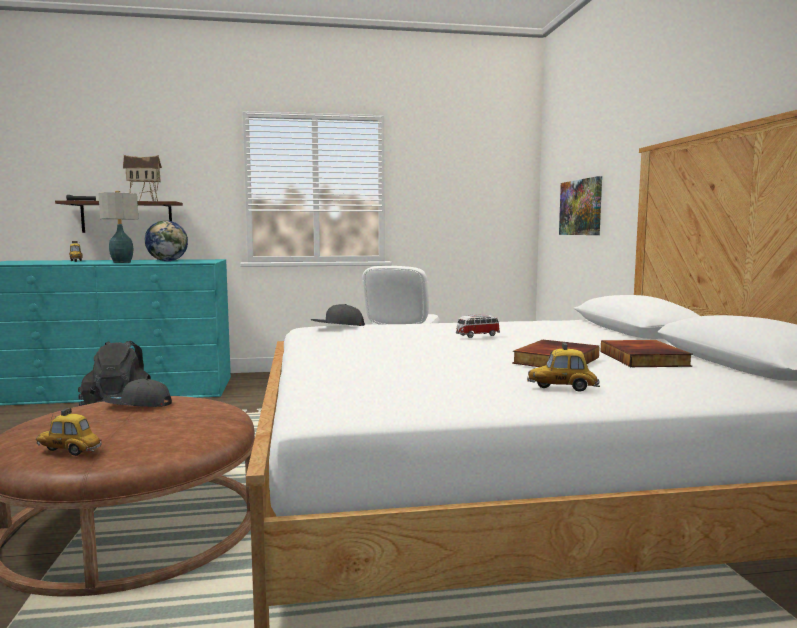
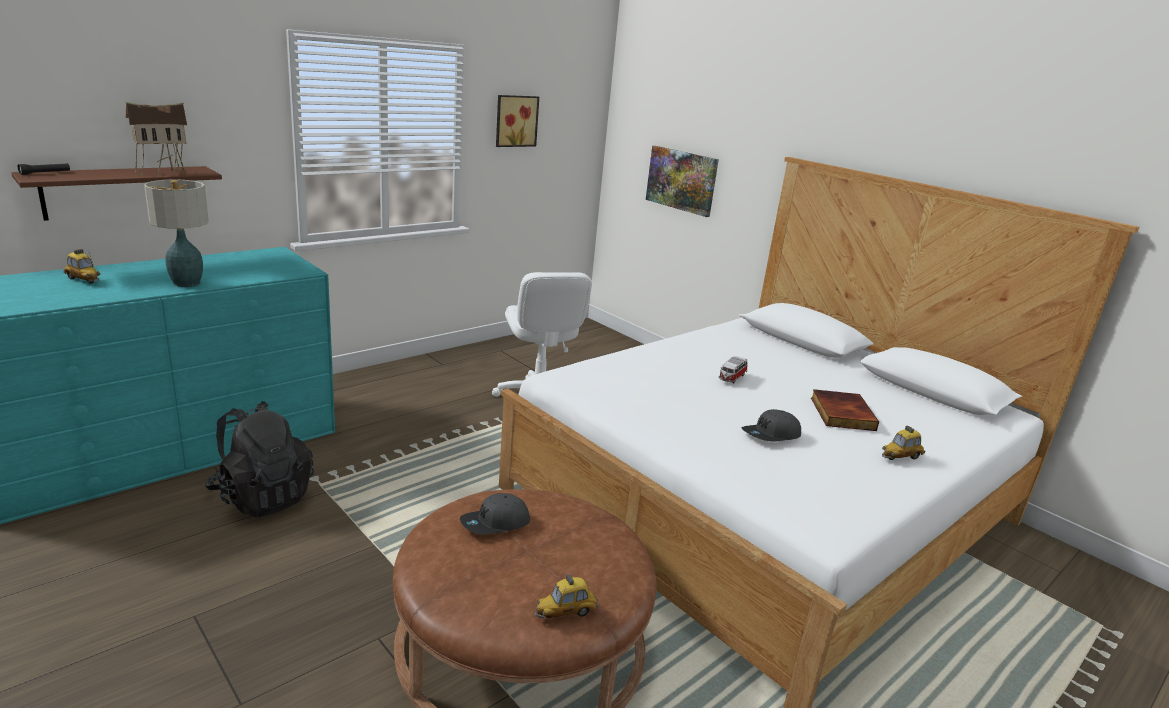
camera: 35 degrees left, 15 degrees up
(168, 261) = (236, 268): globe -> none
(337, 325) = (594, 377): grey cap -> grey cap (771, 435)
(437, 174) = (515, 121): none -> picture
(645, 358) = (878, 396): book -> none

